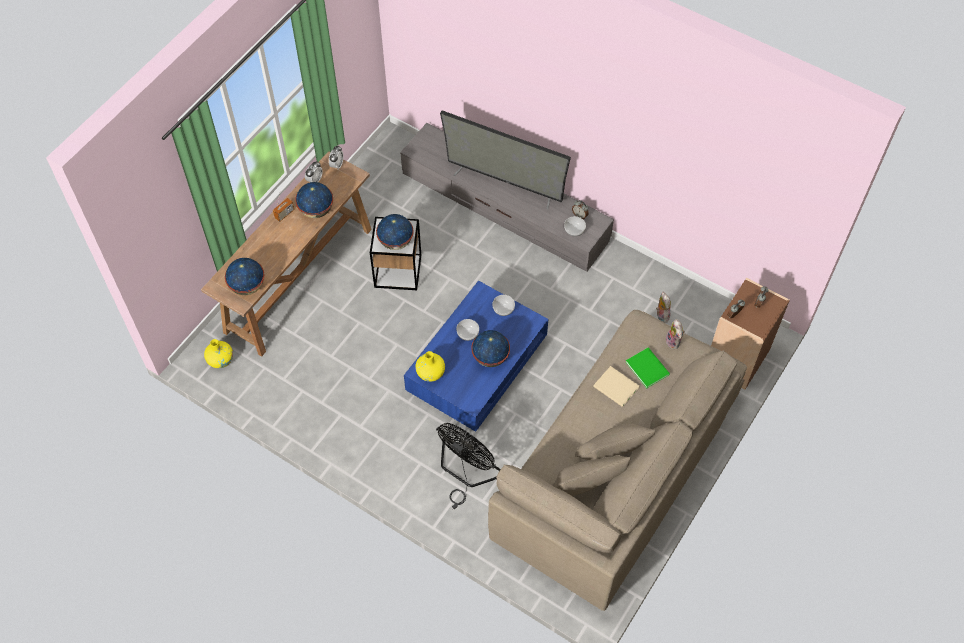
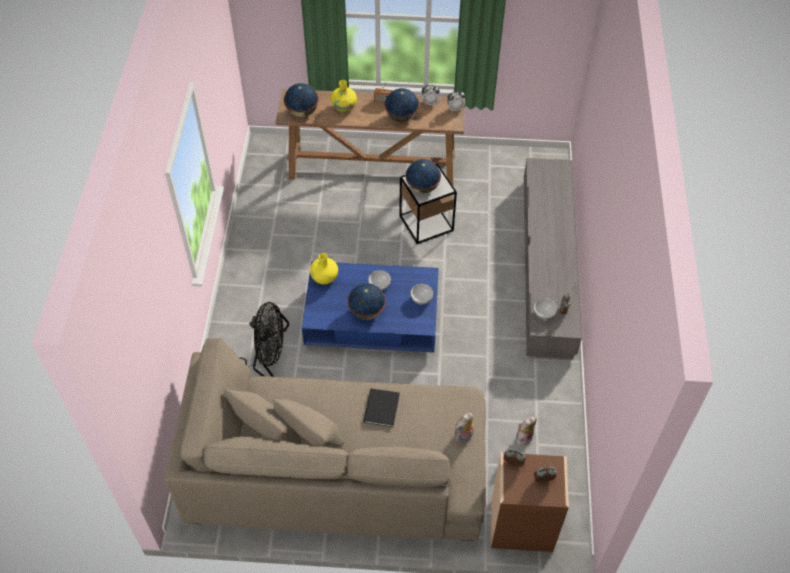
camera: 60 degrees right, 5 degrees down
(220, 360) = (270, 158): yellow vase -> yellow vase (344, 107)
(504, 183) = (553, 240): television -> none
(616, 388) = (380, 409): beige book -> black book
(647, 367) = (419, 424): green book -> none

